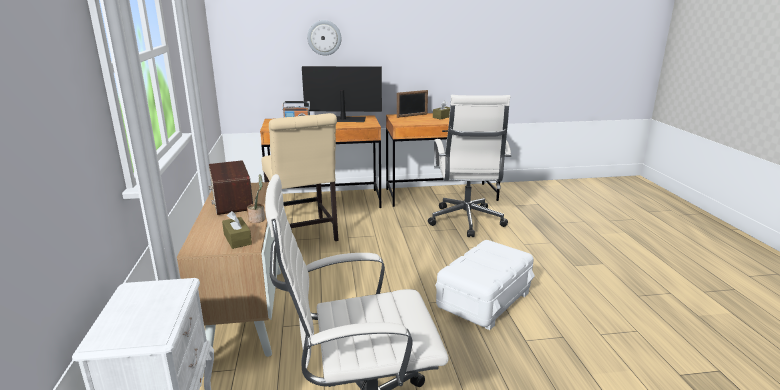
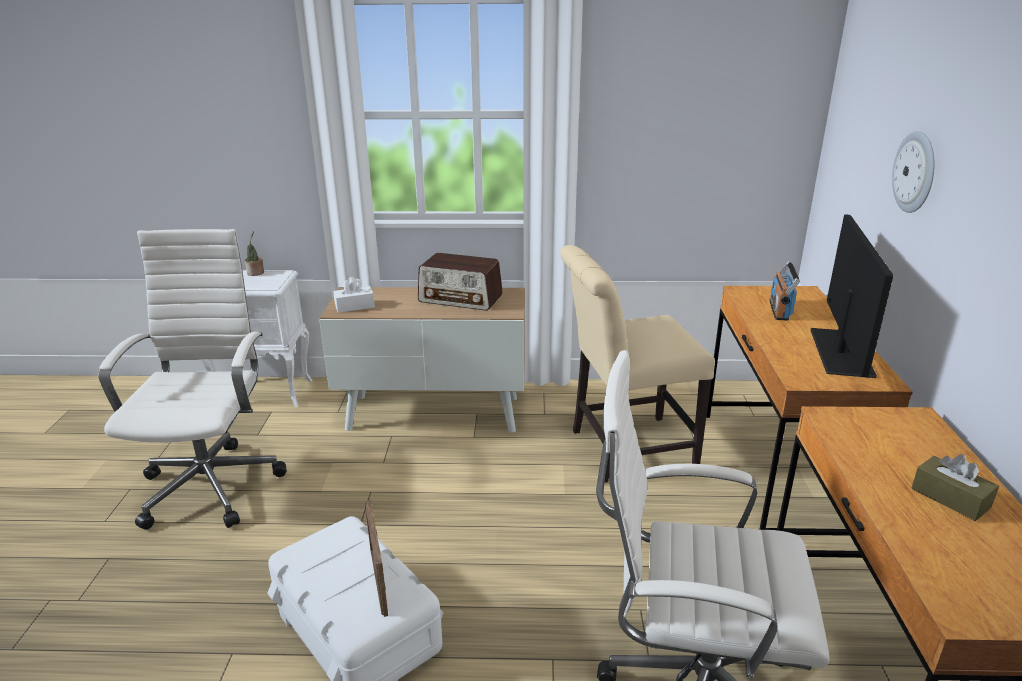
camera: 100 degrees right, 5 degrees up
(232, 201) = (461, 299): radio -> radio turned 150 degrees counterclockwise
(237, 239) = (354, 306): brown tissue box -> white tissue box
(257, 219) = (399, 313): potted plant -> potted plant (256, 273)
(412, 115) = (935, 445): picture frame -> picture frame (379, 581)

